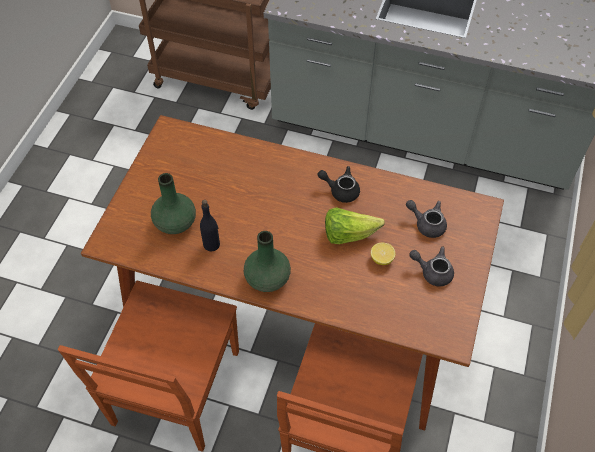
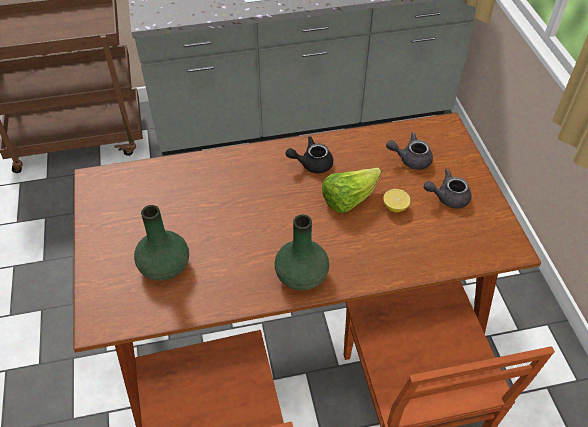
camera: 30 degrees left, 5 degrees down
(212, 244) = (220, 270): black bottle -> none

